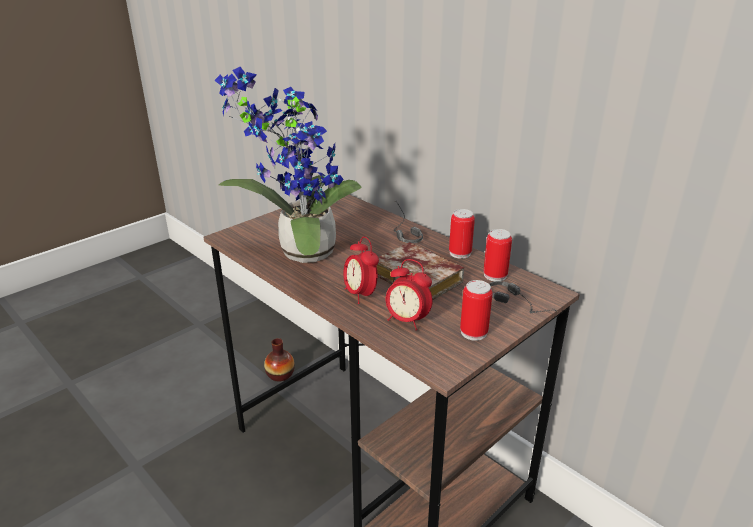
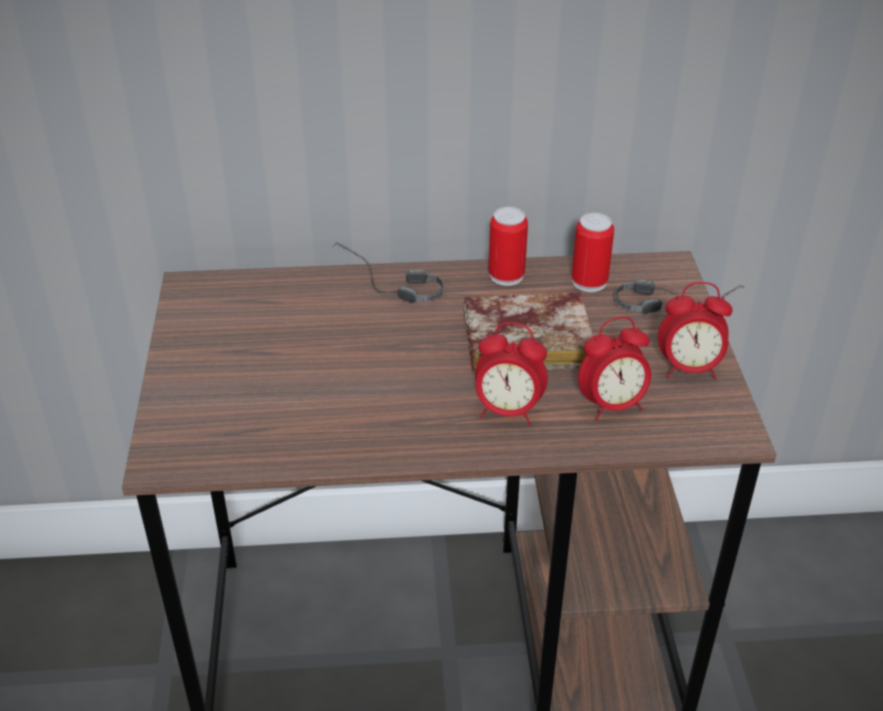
camera: 50 degrees left, 10 degrees up
(280, 374) = (150, 647): vase -> none
(300, 252) = (324, 408): potted plant -> none
(473, 332) = (688, 369): can -> alarm clock

